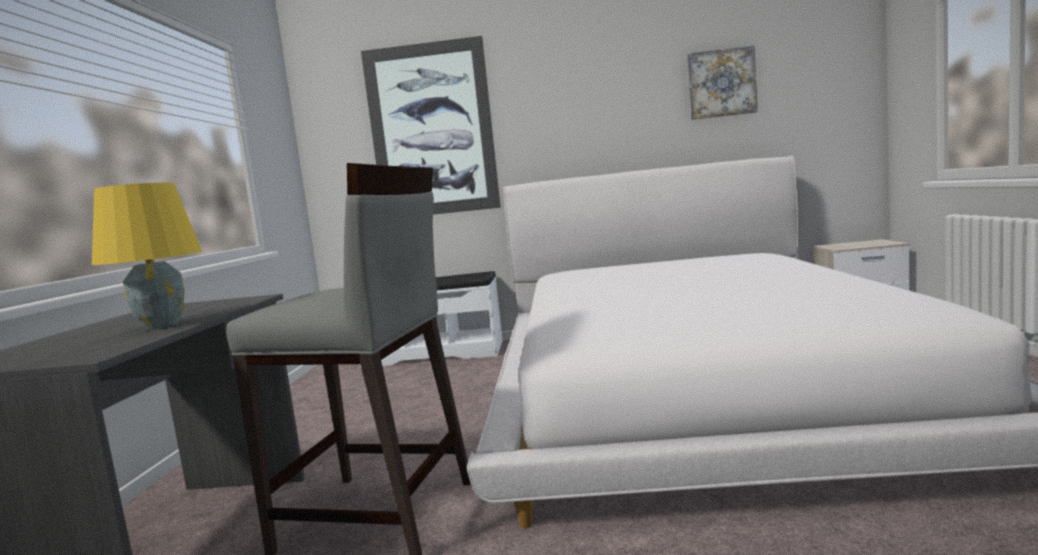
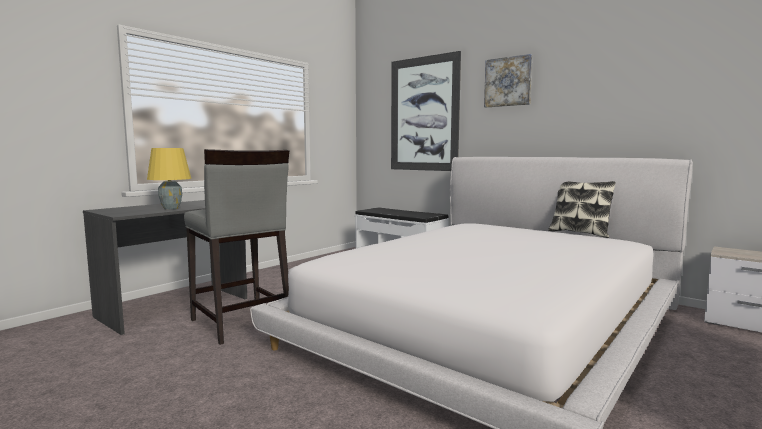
camera: 35 degrees right, 0 degrees up
(700, 256) = (580, 233): none -> pillow
(721, 83) = (641, 89): picture -> picture (508, 82)

